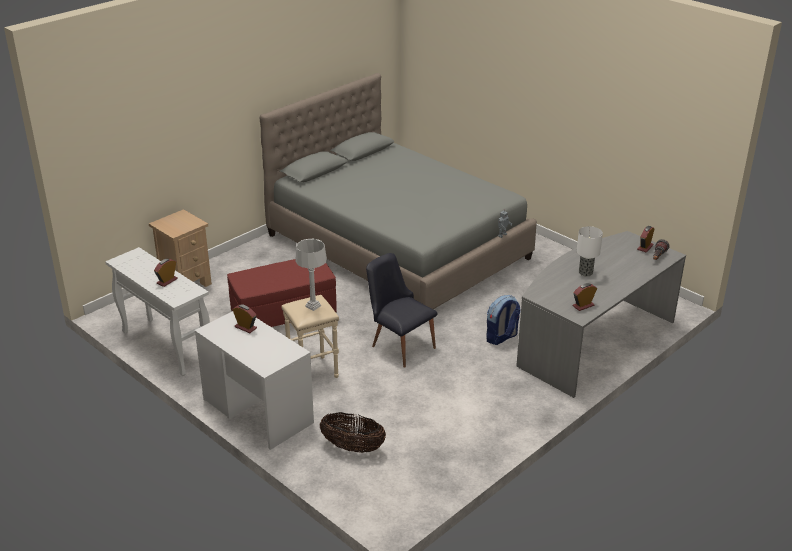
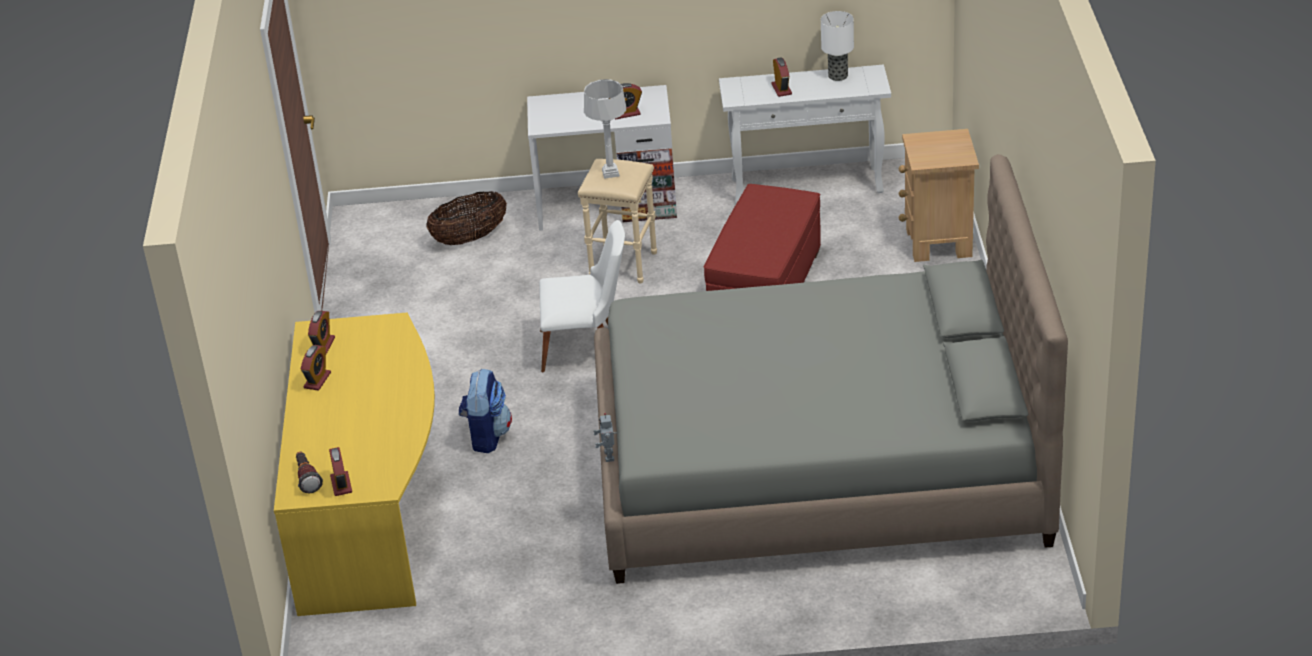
camera: 135 degrees right, 5 degrees up
(399, 344) = (587, 348): black chair -> white chair
(585, 273) = (372, 391): table lamp -> table lamp (838, 75)
(593, 341) = (372, 509): grey desk -> yellow desk
(605, 292) = (317, 380): none -> alarm clock

